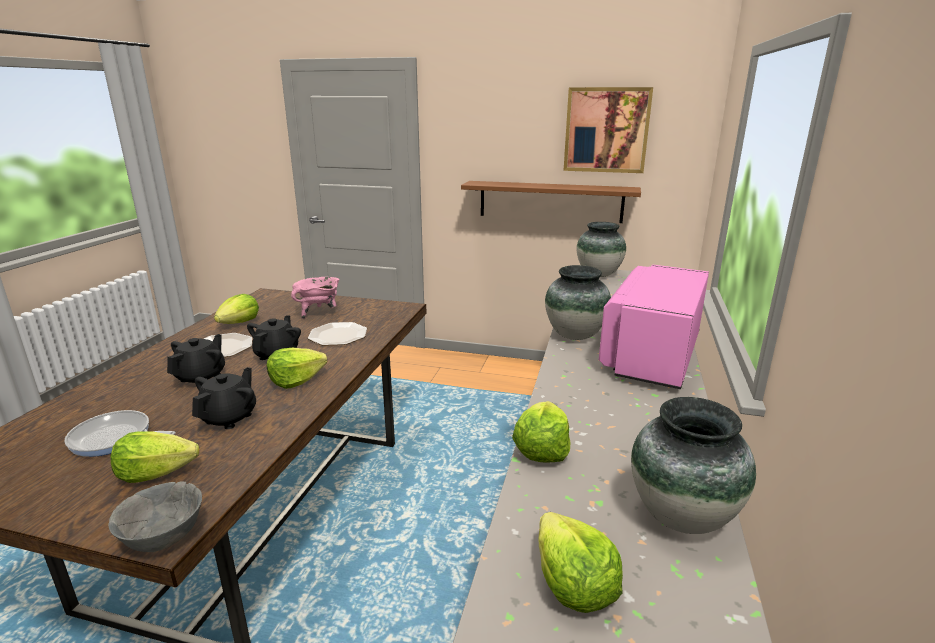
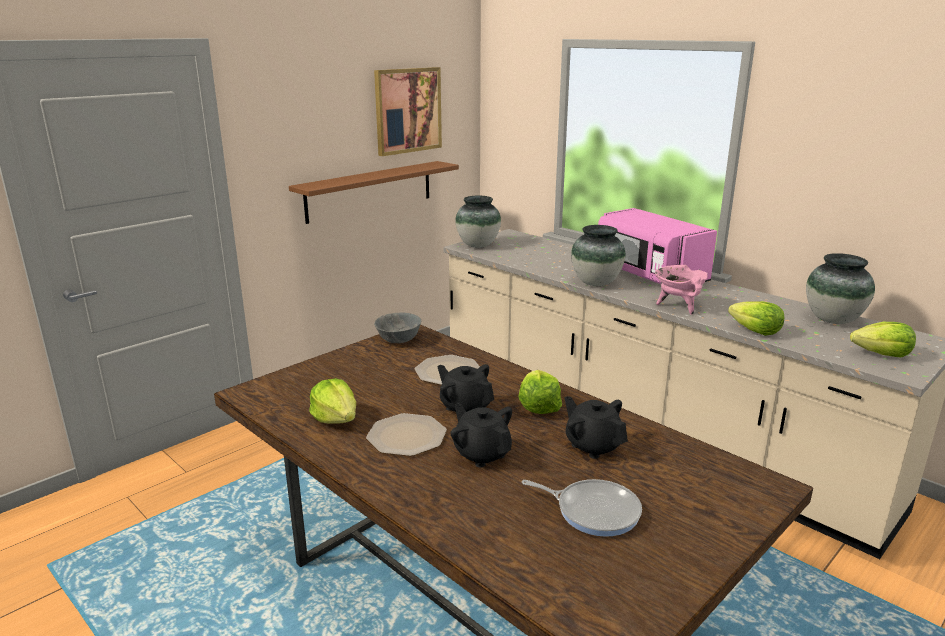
camera: 60 degrees left, 0 degrees up
(114, 438) = (593, 511): frying pan -> frying pan turned 105 degrees counterclockwise
(156, 473) = (677, 488): lettuce -> none
(163, 537) = (774, 488): grey bowl -> grey bowl (398, 340)
(319, 313) = (368, 371): pink cooking pot -> pink cooking pot (678, 306)

